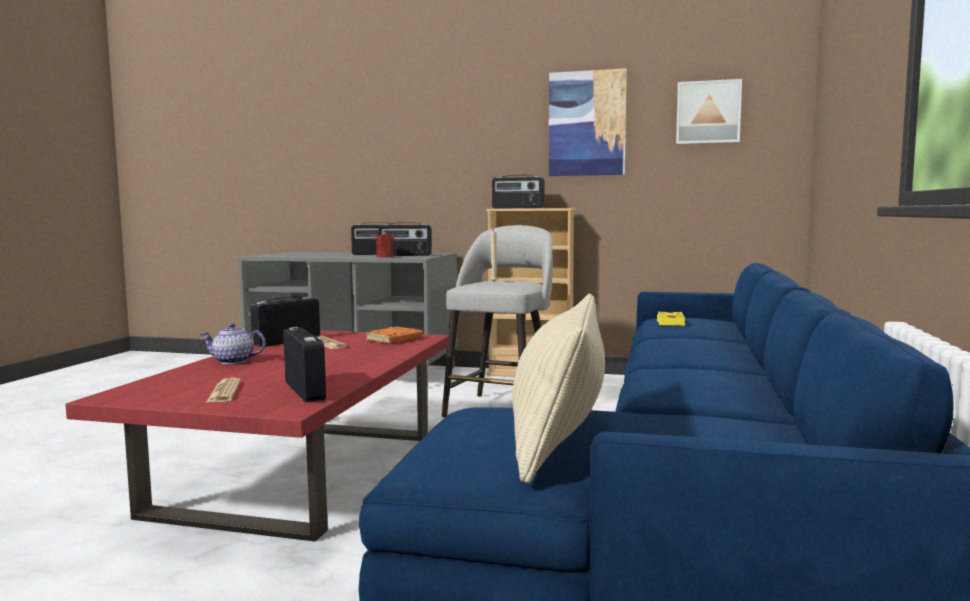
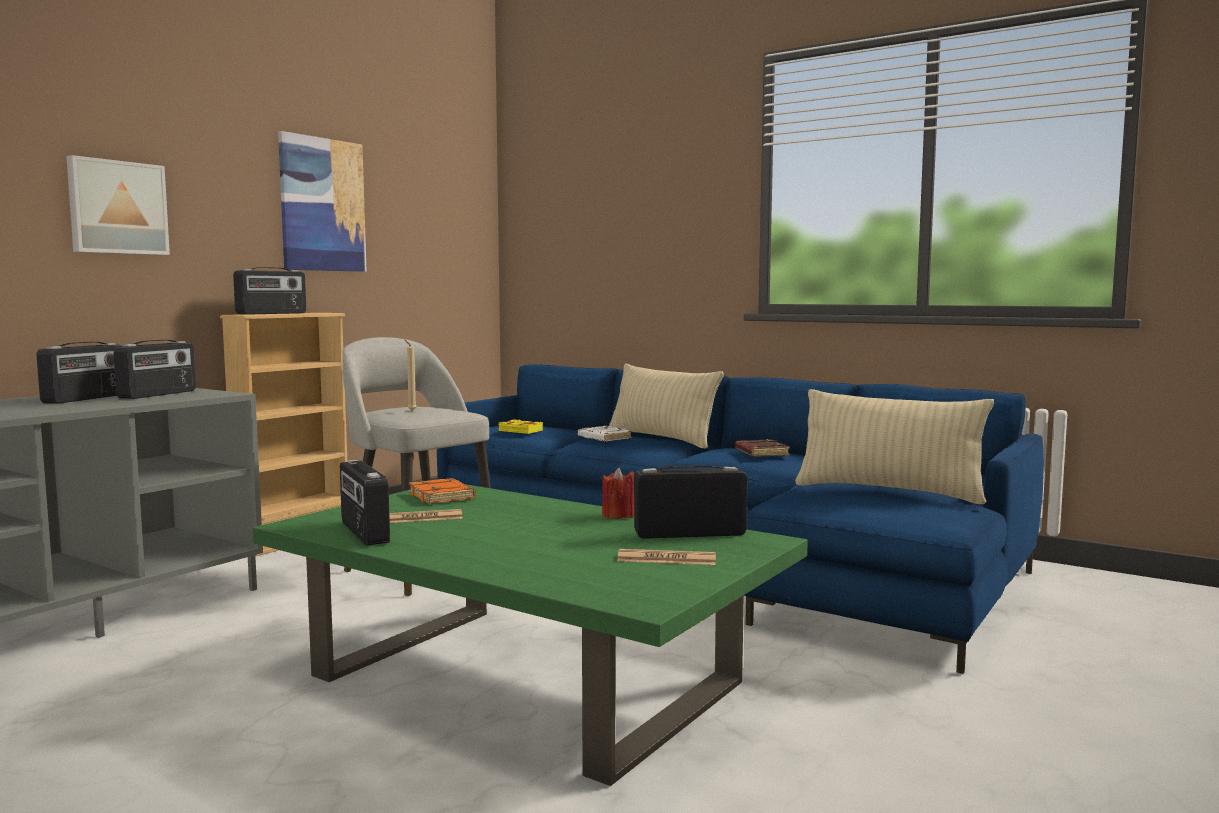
camera: 70 degrees left, 0 degrees up
(233, 361) = (478, 555): teapot -> none
(303, 472) = (529, 678): red coffee table -> green coffee table
(385, 257) = (168, 399): red candle -> red candle (618, 515)
(679, 339) = (603, 438): none -> white book
(695, 380) = (760, 453): none -> brown book
(708, 112) = (429, 208): picture -> picture (117, 207)
(729, 352) = (661, 439): none -> beige pillow

